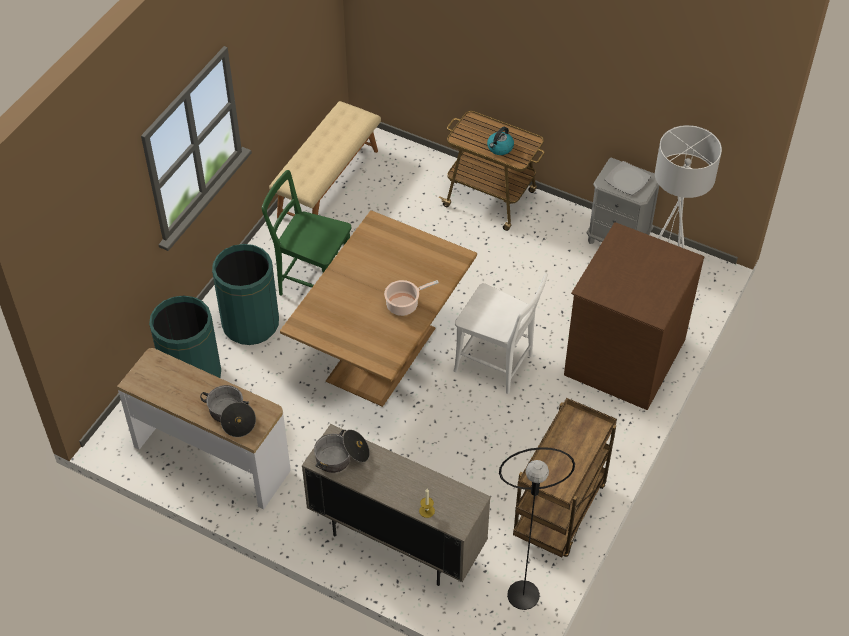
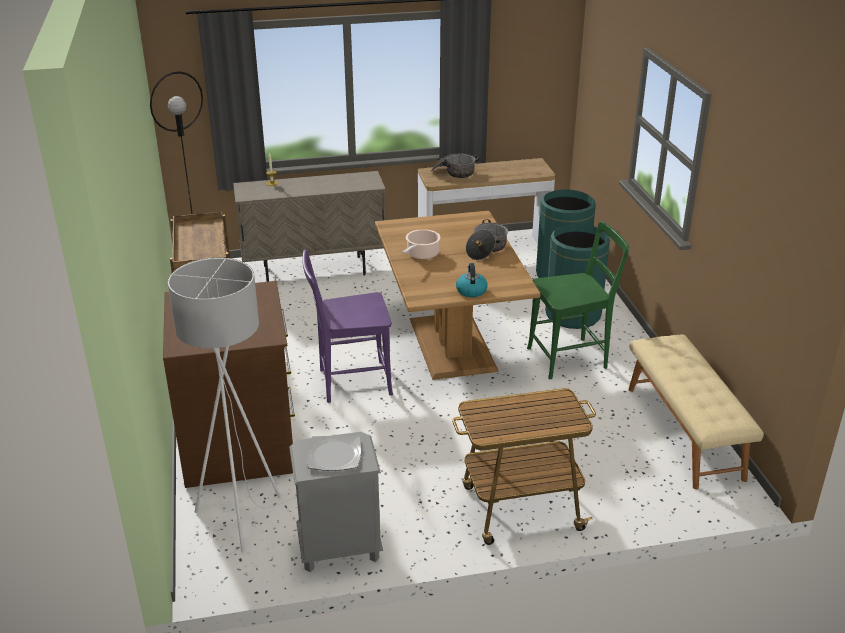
camera: 140 degrees right, 20 degrees down
(341, 457) = (356, 180): cooking pot -> cooking pot (486, 249)
(497, 365) = (350, 382): white chair -> purple chair
(500, 148) = (508, 410): kettle -> kettle (471, 290)

